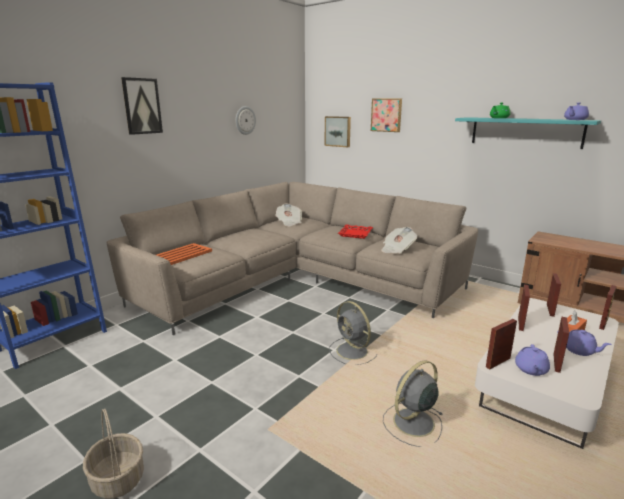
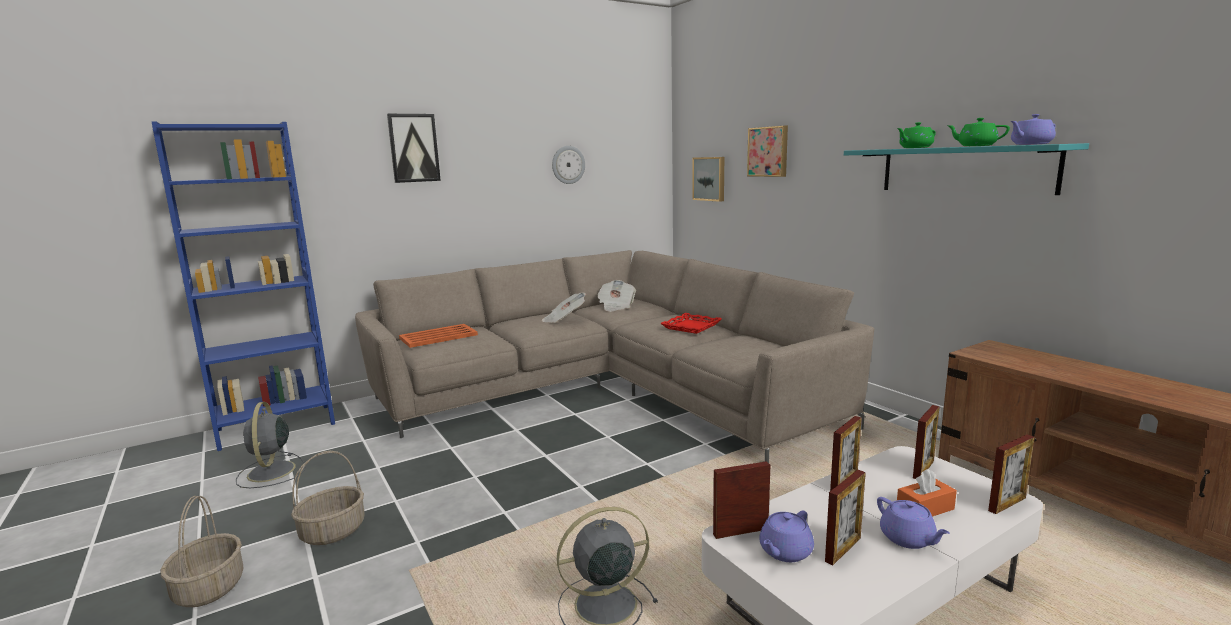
camera: 20 degrees right, 5 degrees down
(183, 414) = (332, 532): none -> basket
(353, 352) = (603, 493): grey fan -> grey fan (271, 472)
(397, 249) = (729, 352): newspaper -> newspaper (564, 319)
(541, 119) = (975, 146): none -> green teapot

